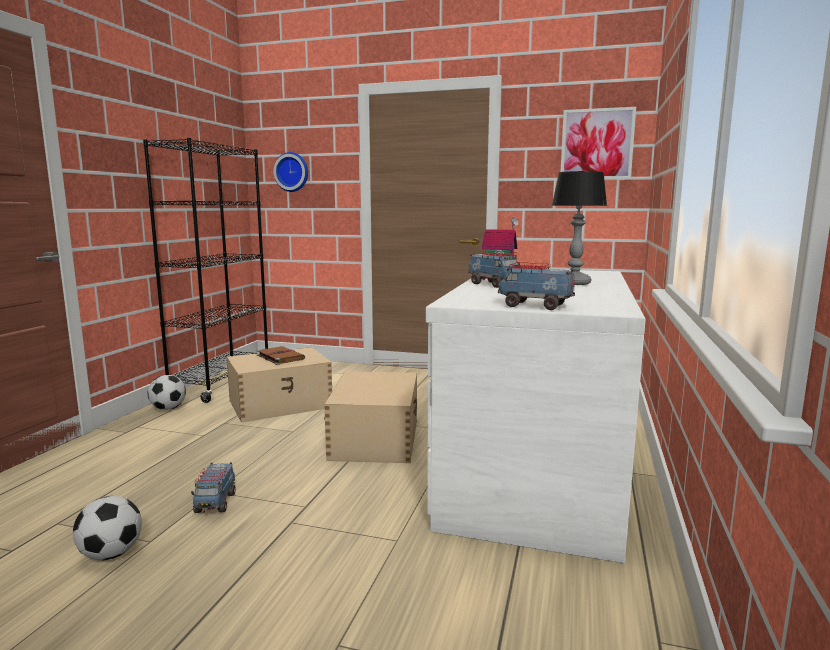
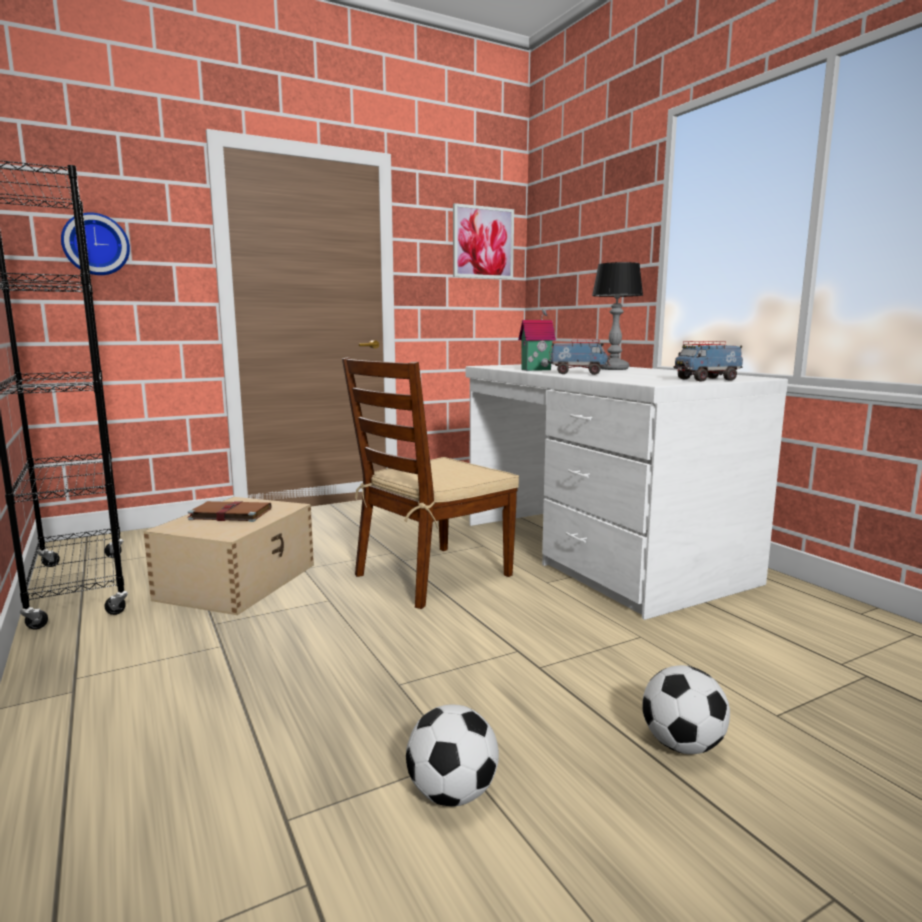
camera: 45 degrees left, 0 degrees up
(168, 409) = (68, 641): football -> football (682, 745)
(215, 503) = (429, 692): toy truck -> none
(376, 438) = (432, 575): beige storage box -> brown chair

